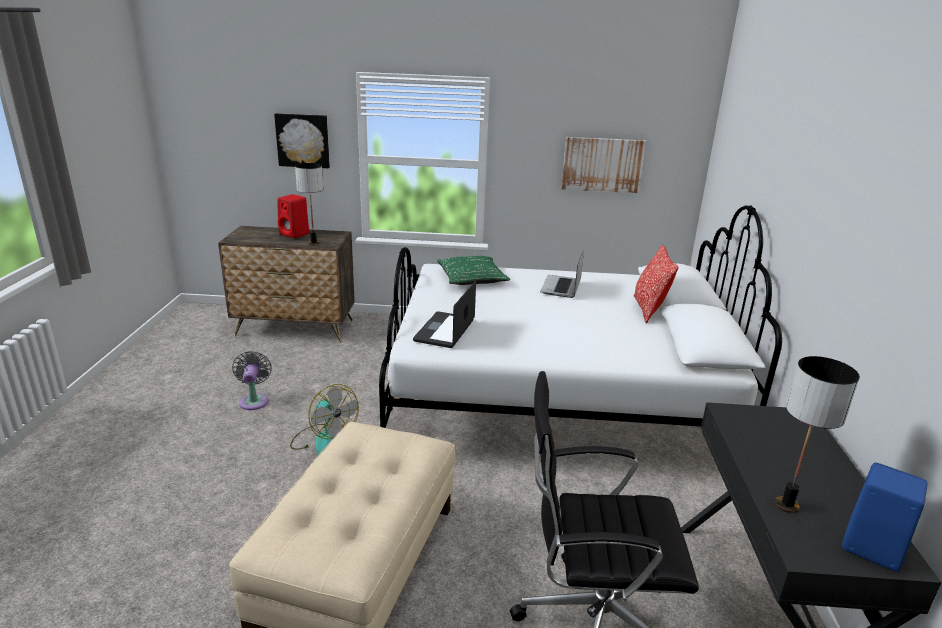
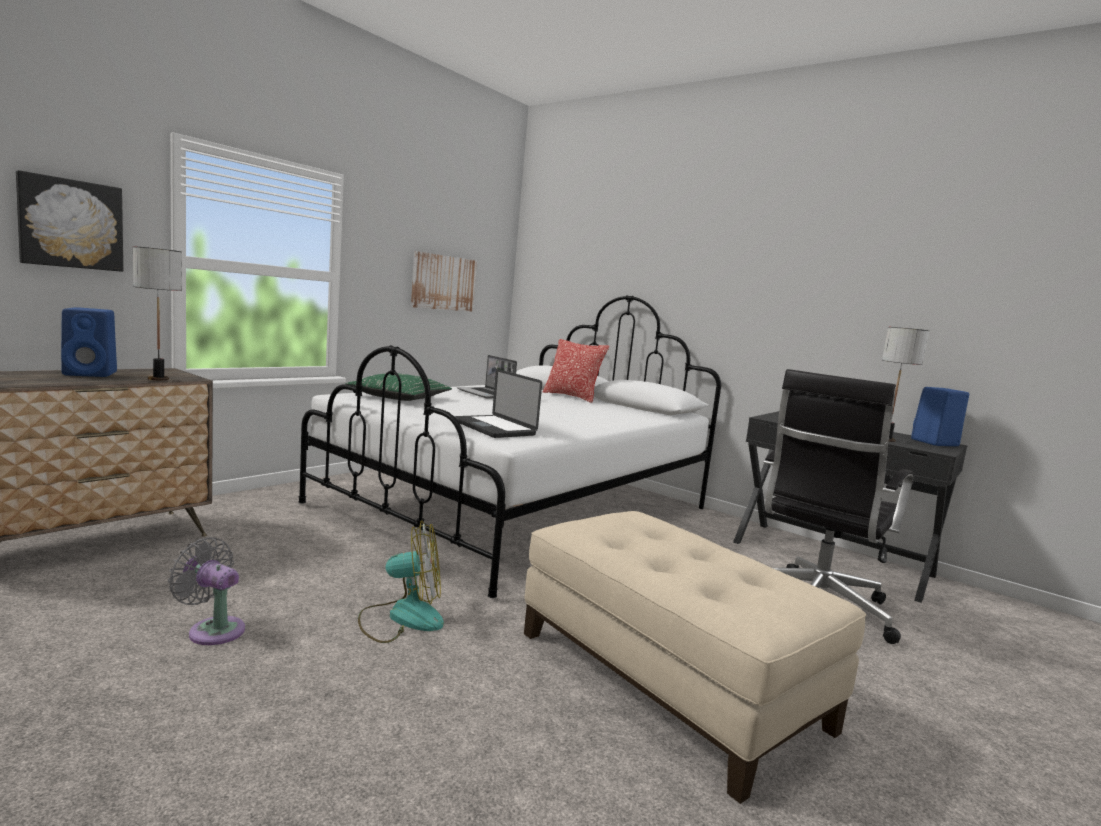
camera: 55 degrees left, 15 degrees down
(295, 234) = (92, 374): red speaker -> blue speaker

